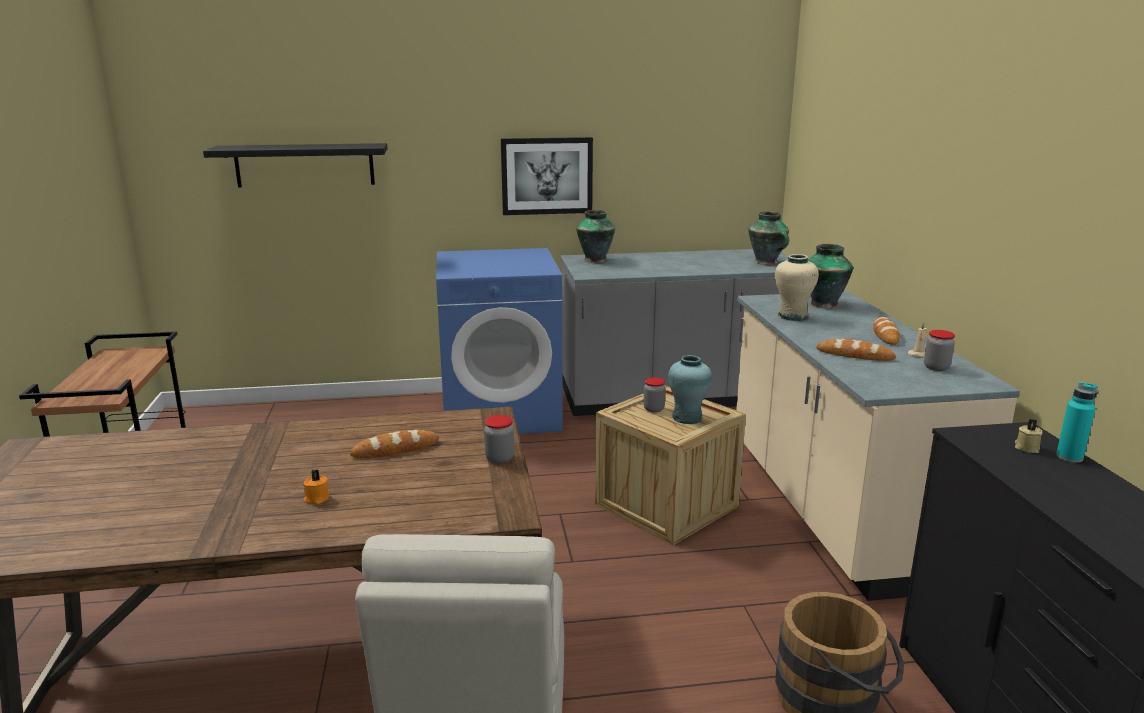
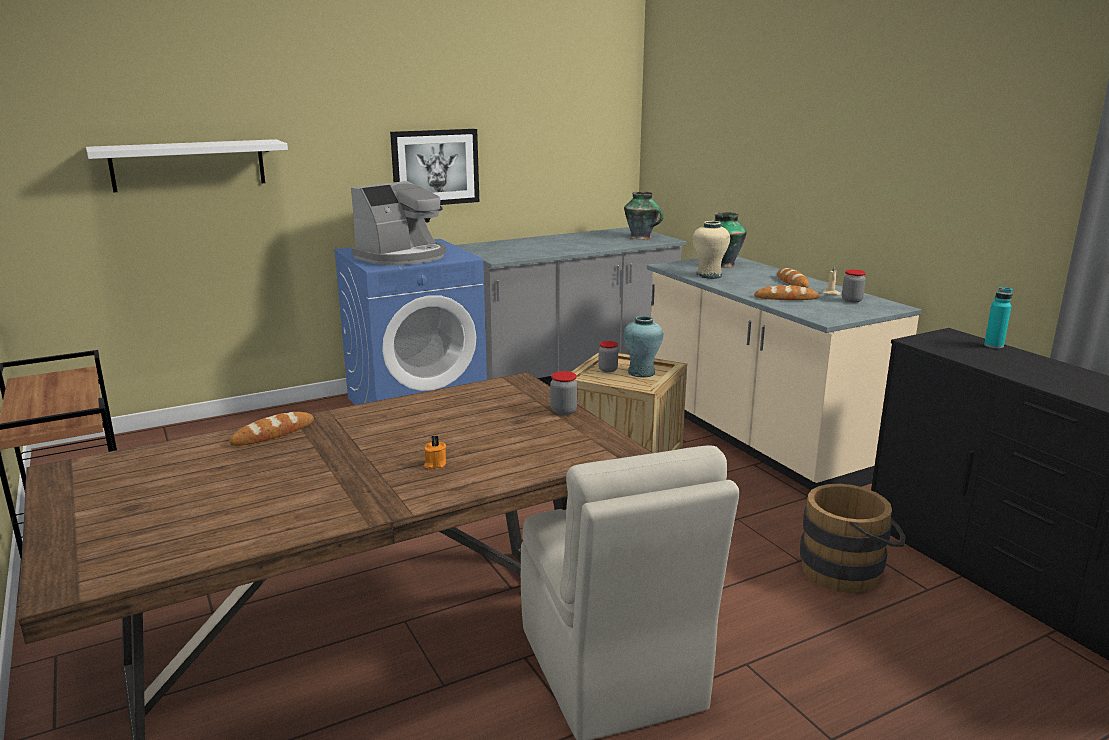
camera: 20 degrees left, 0 degrees up
(305, 165) = (188, 165): black shelf -> white shelf
(395, 449) = (462, 417): bread -> bread (273, 433)
(487, 265) = (402, 257): none -> coffee machine
(596, 260) = (490, 246): vase -> none
(1026, 447) = (962, 343): beige candle -> none

